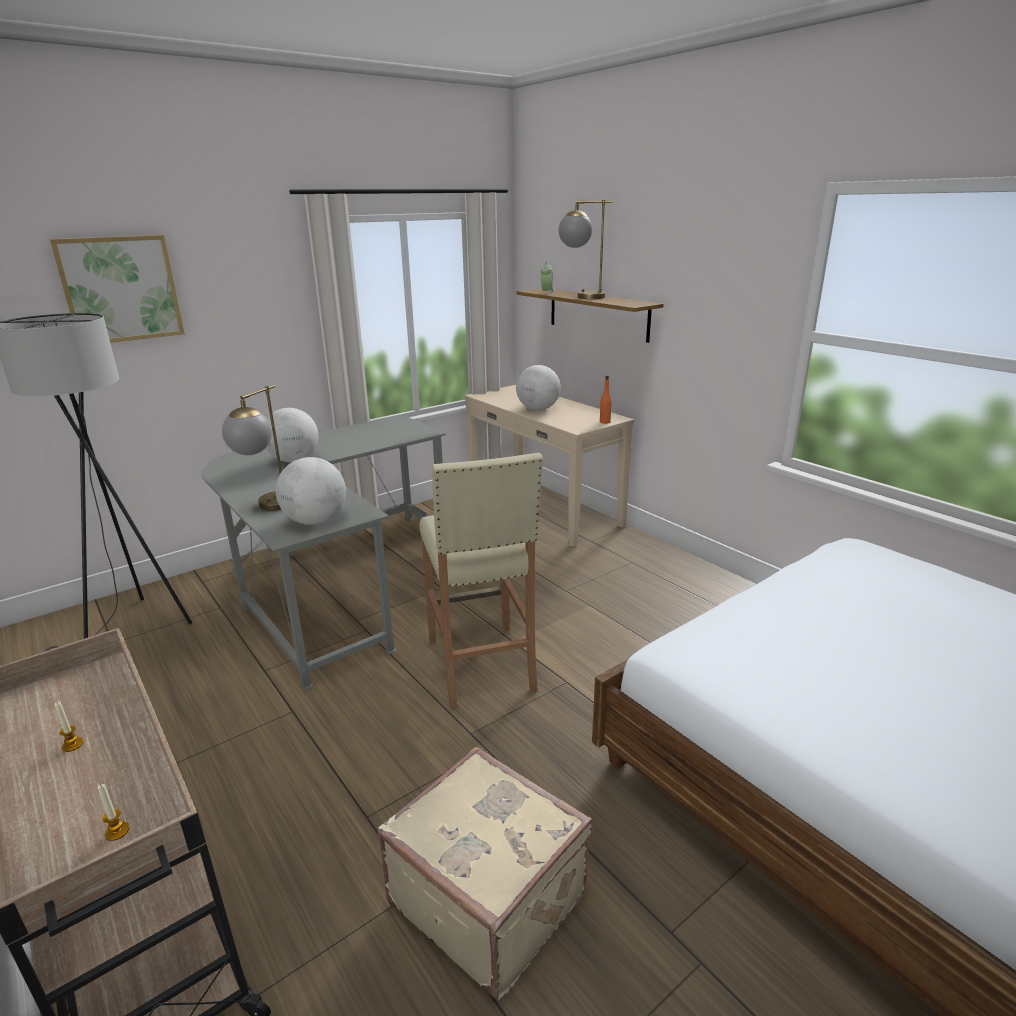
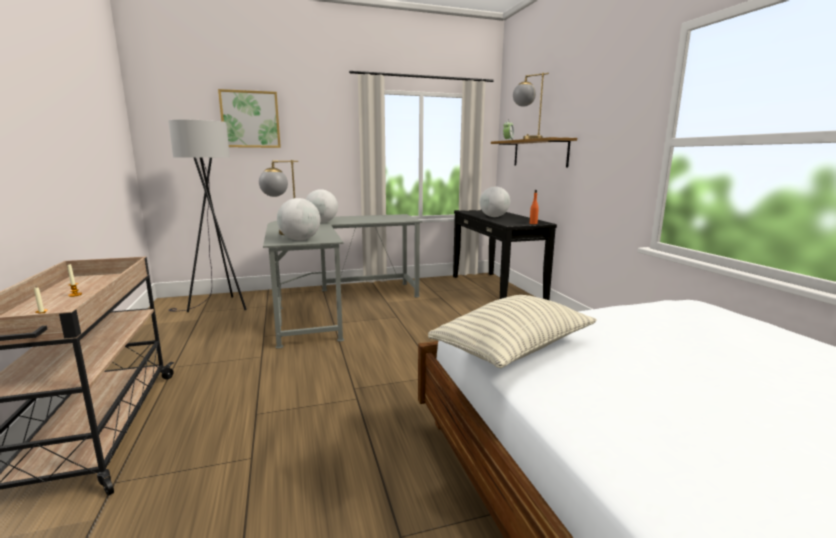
camera: 20 degrees right, 10 degrees down
(481, 666) = (389, 357): beige stool -> none
(489, 896) = (291, 475): beige suitcase -> none
(543, 507) = (496, 289): beige console table -> black console table
(748, 681) = (514, 349): none -> pillow

